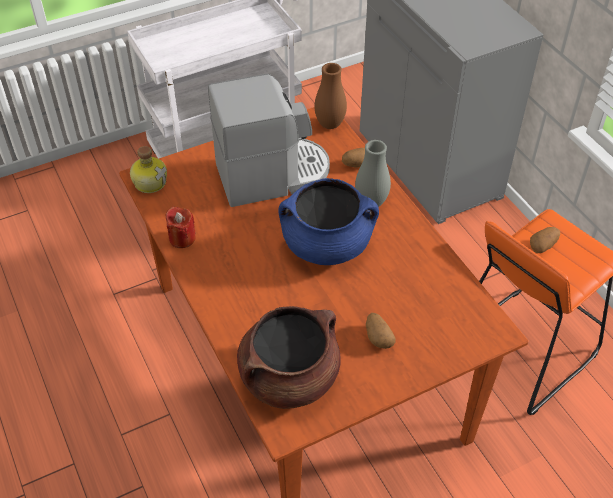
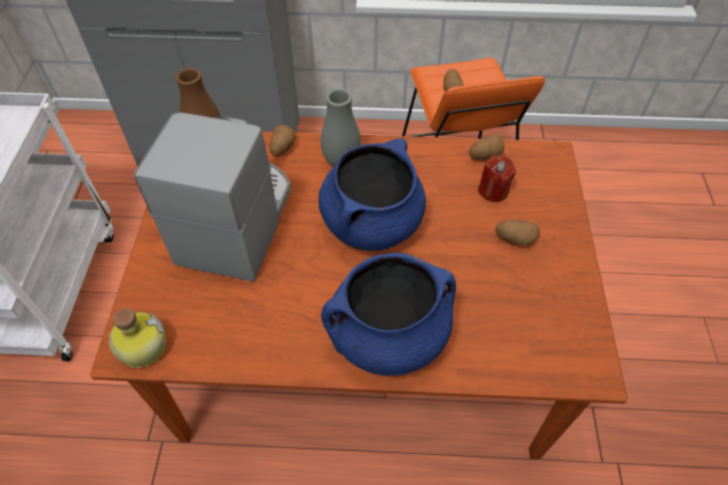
camera: 60 degrees left, 5 degrees up
(182, 238) = (264, 352): red candle -> red candle (493, 191)
(235, 295) = (388, 336): none -> blue cooking pot
(289, 377) = (529, 336): brown cooking pot -> none
(455, 285) = (484, 156): none -> potato

